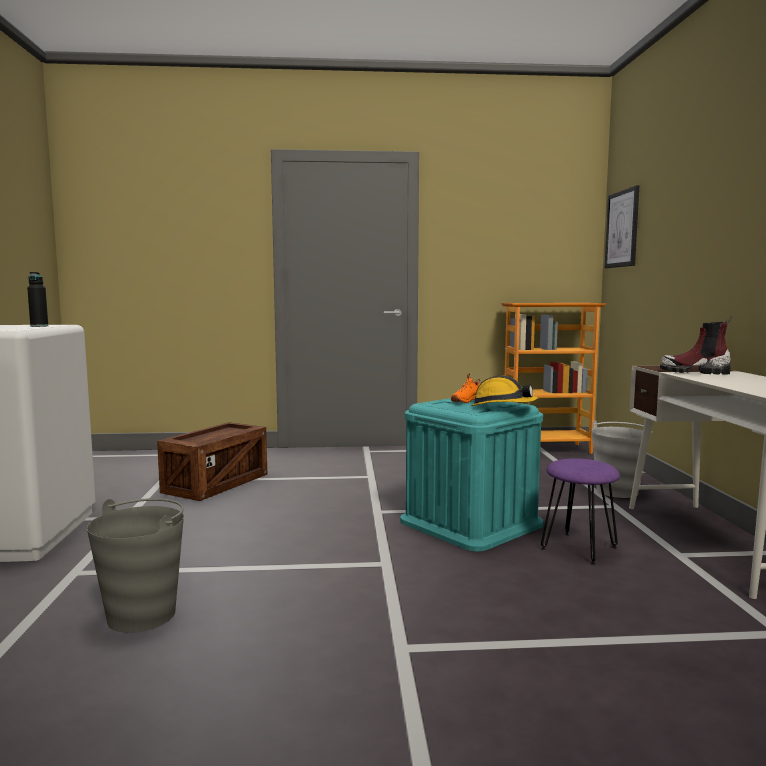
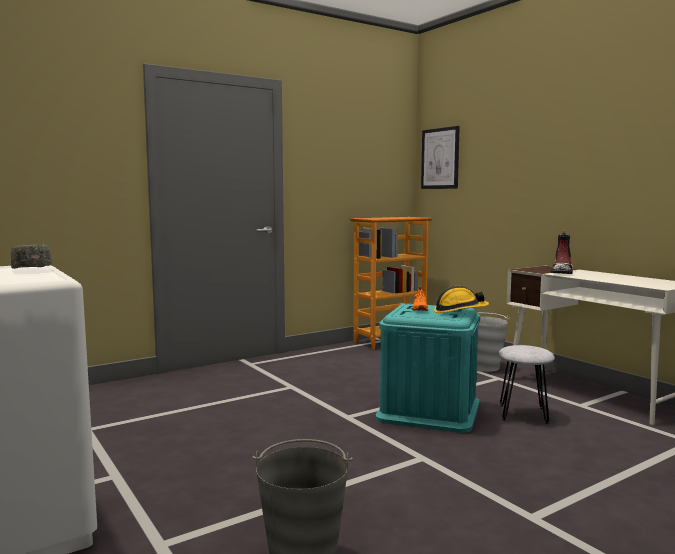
camera: 30 degrees left, 0 degrees up
(39, 326) = (30, 270): black bottle -> grey cap
(216, 484) = (155, 421): crate -> none
(578, 548) = (522, 414): purple stool -> grey stool
(694, 372) = (562, 272): boot -> boot turned 60 degrees counterclockwise

